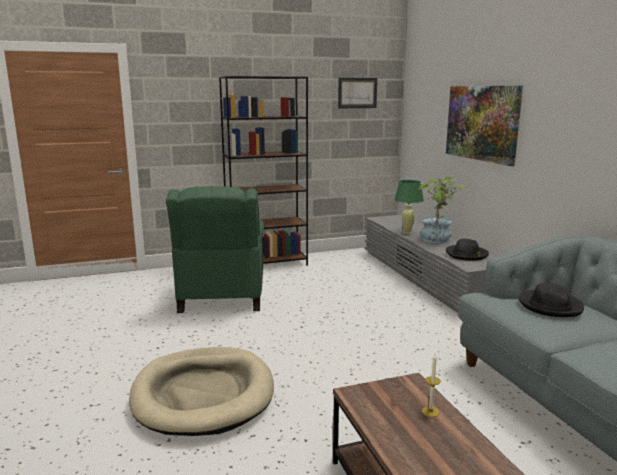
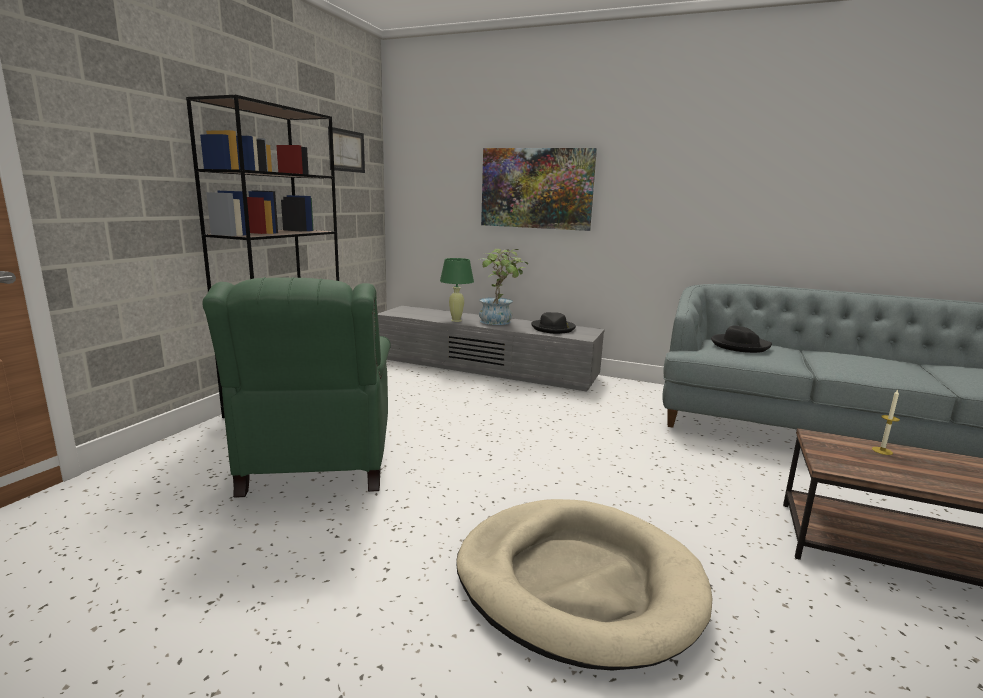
camera: 50 degrees left, 0 degrees up
(222, 296) = (319, 461): green armchair -> green armchair turned 45 degrees clockwise

